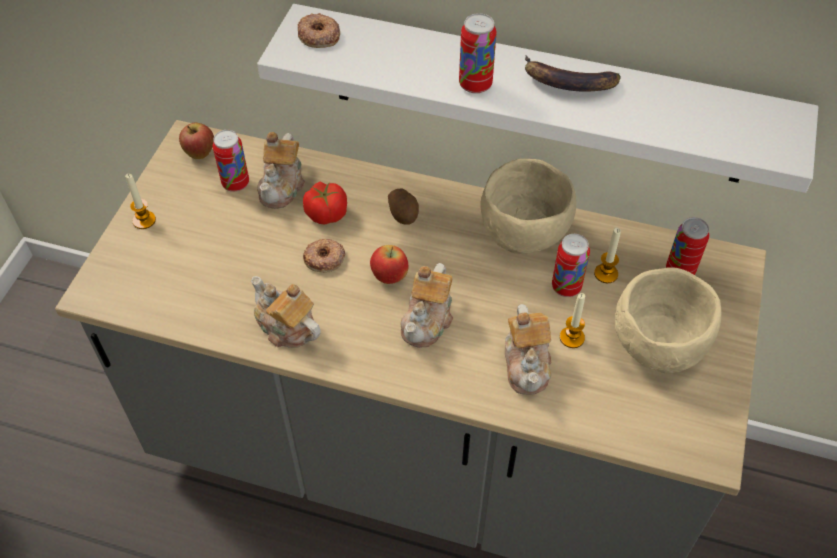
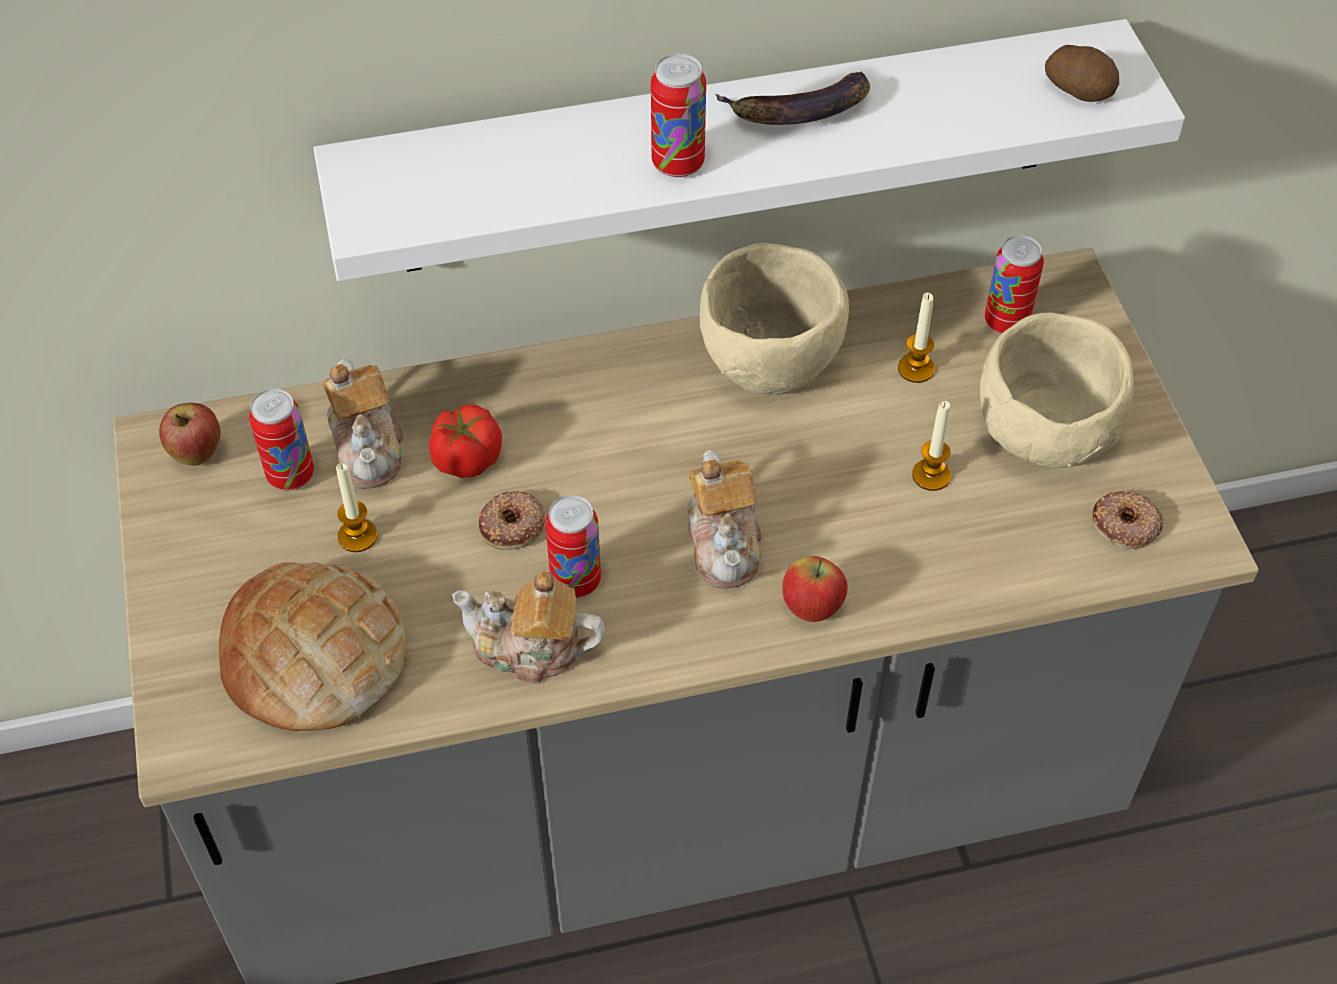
camera: 30 degrees left, 0 degrees up
(144, 220) = (184, 596): candle -> candle (357, 536)
(181, 279) = (313, 656): none -> bread
(318, 36) = (395, 180): donut -> donut (1125, 525)
(389, 277) = (627, 508): apple -> apple (811, 609)
(404, 214) = (582, 408): potato -> potato (1079, 89)
(527, 364) = (898, 539): teapot -> none
(566, 287) = (877, 410): can -> can (575, 581)

